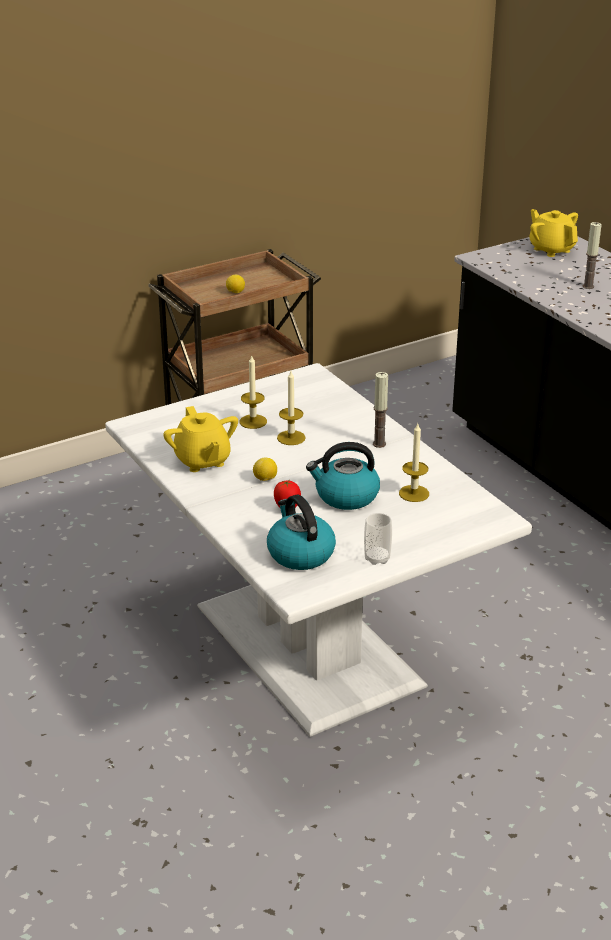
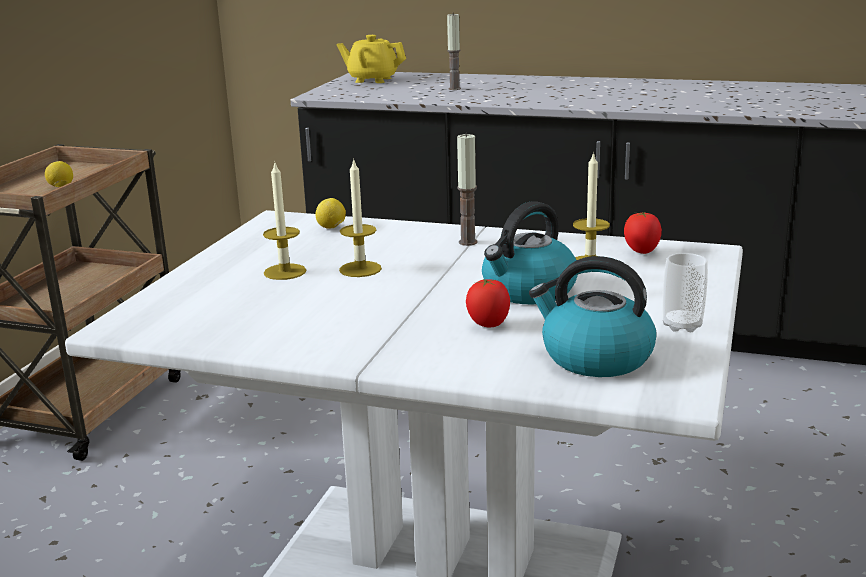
camera: 40 degrees left, 10 degrees down
(202, 461) = (288, 325): yellow teapot -> none
(265, 479) = (406, 312): lemon -> lemon (331, 228)
(459, 499) = (642, 252): none -> tomato

